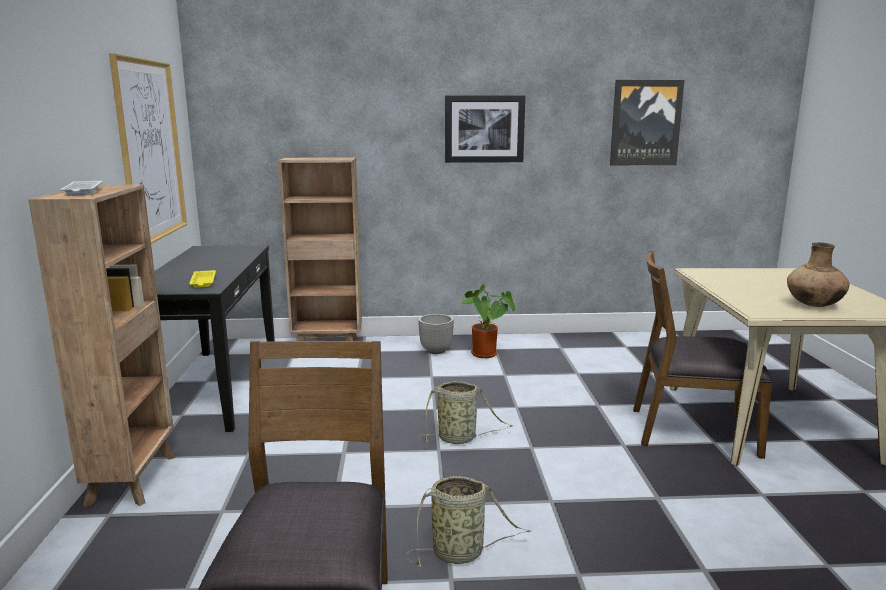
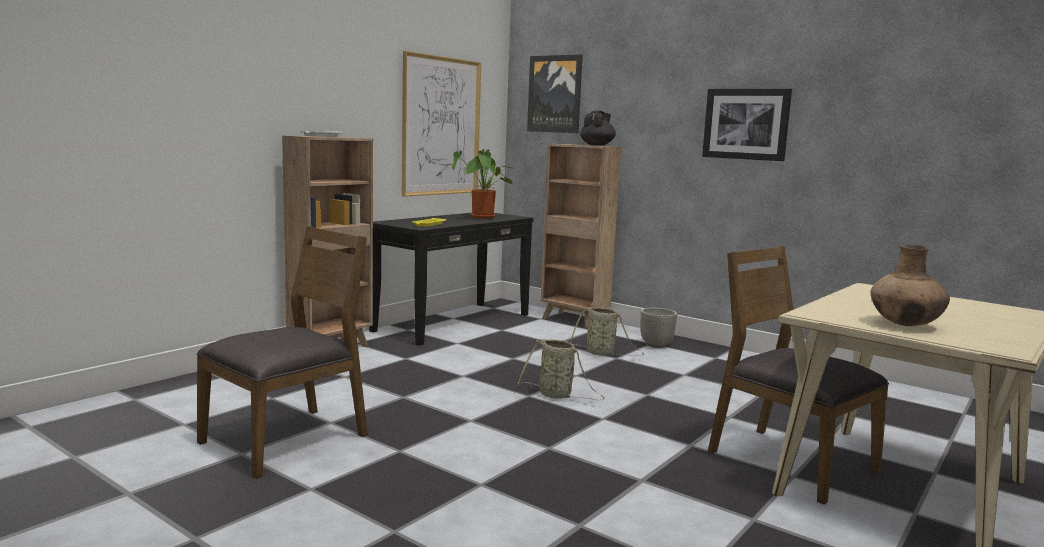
camera: 40 degrees right, 5 degrees down
(335, 158) = (597, 145): none -> black teapot
(461, 553) = (431, 444): basket -> basket (602, 354)
(486, 355) = (697, 359): potted plant -> potted plant (483, 217)
(645, 123) = (943, 122): picture -> picture (555, 94)

